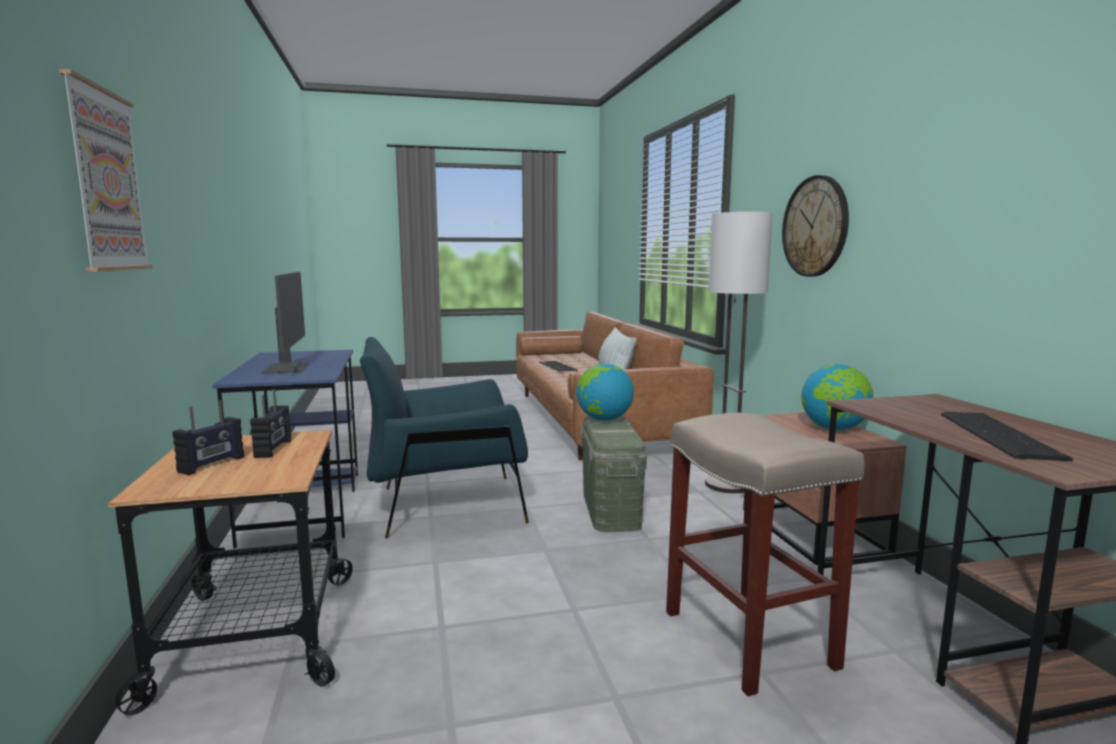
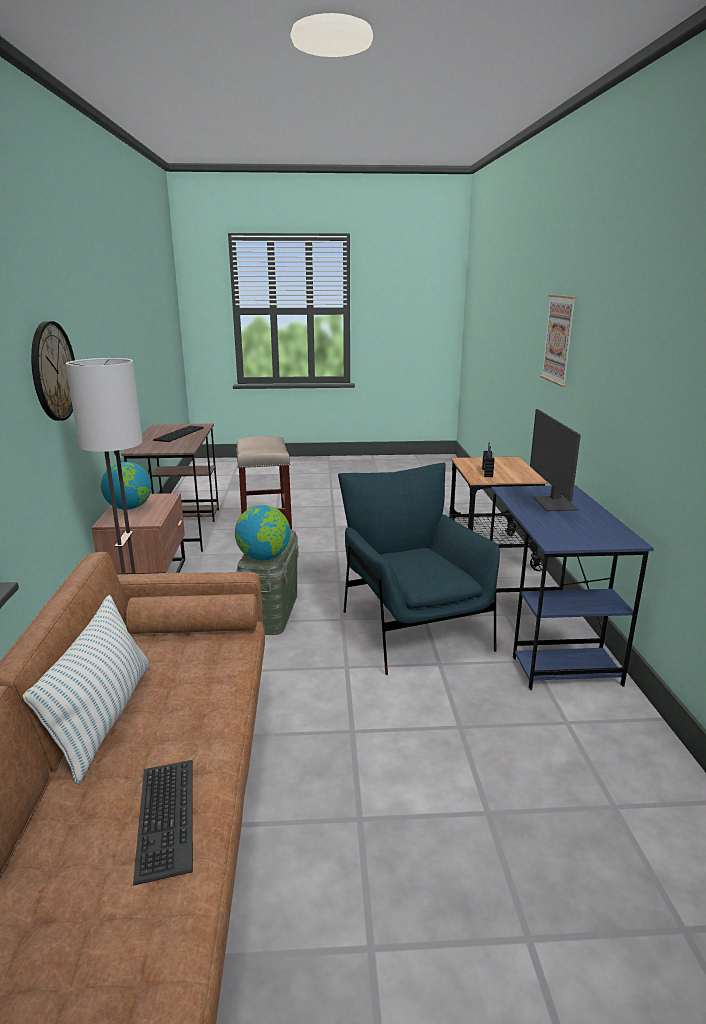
camera: 170 degrees left, 10 degrees up
(212, 464) = (504, 467): radio -> none
(446, 505) = (413, 628): blue armchair -> blue armchair turned 105 degrees counterclockwise

